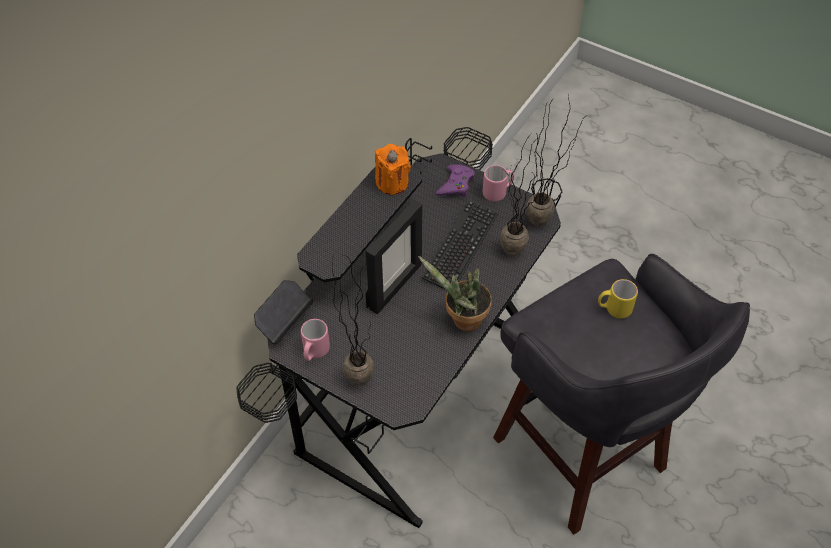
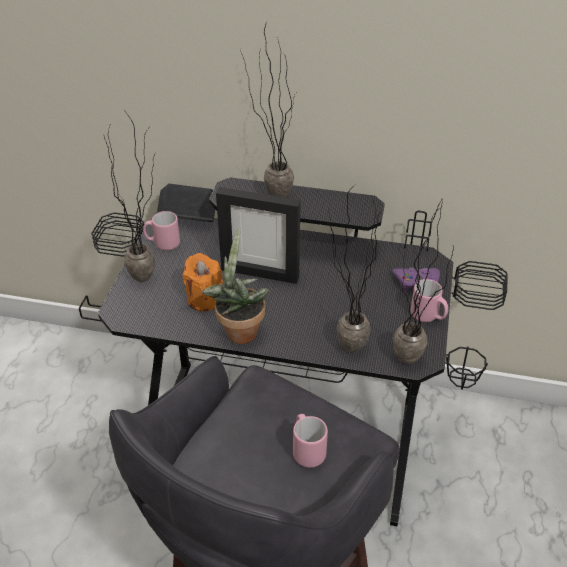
camera: 70 degrees right, 10 degrees down
(342, 231) = (270, 194): none -> potted plant
(392, 182) = (349, 209): orange candle -> orange candle (204, 299)
(460, 247) = (334, 306): keyboard -> none
(613, 309) = (307, 450): yellow mug -> pink mug

